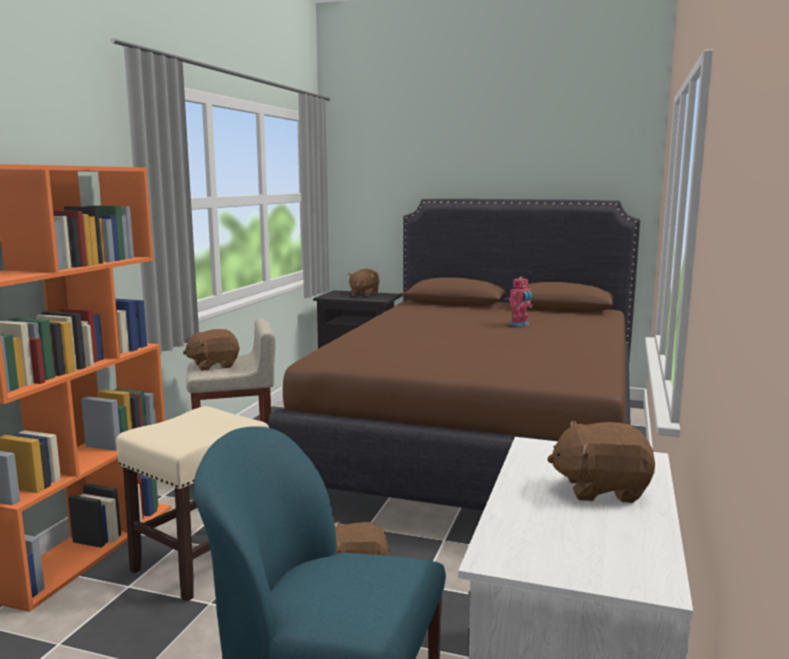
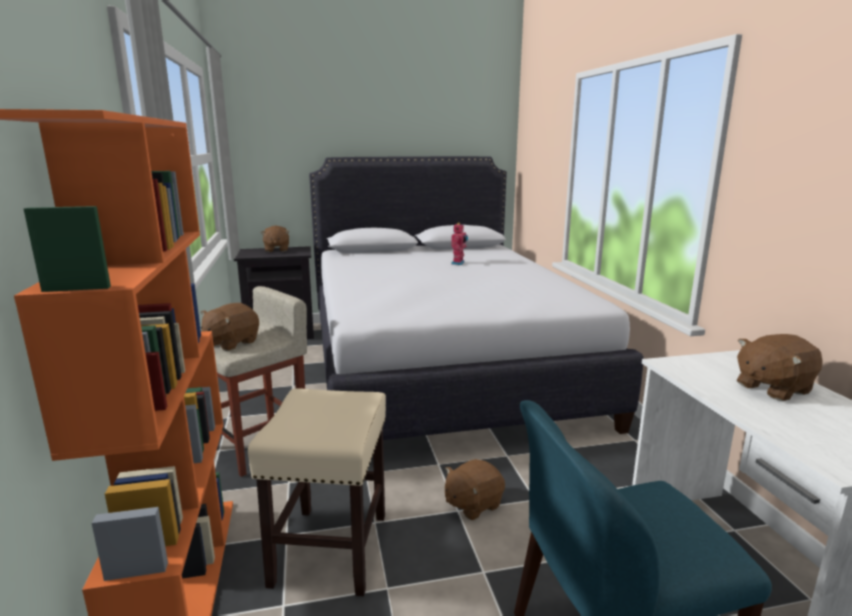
camera: 30 degrees left, 5 degrees up
(481, 443) = (440, 366): brown bed -> white bed

